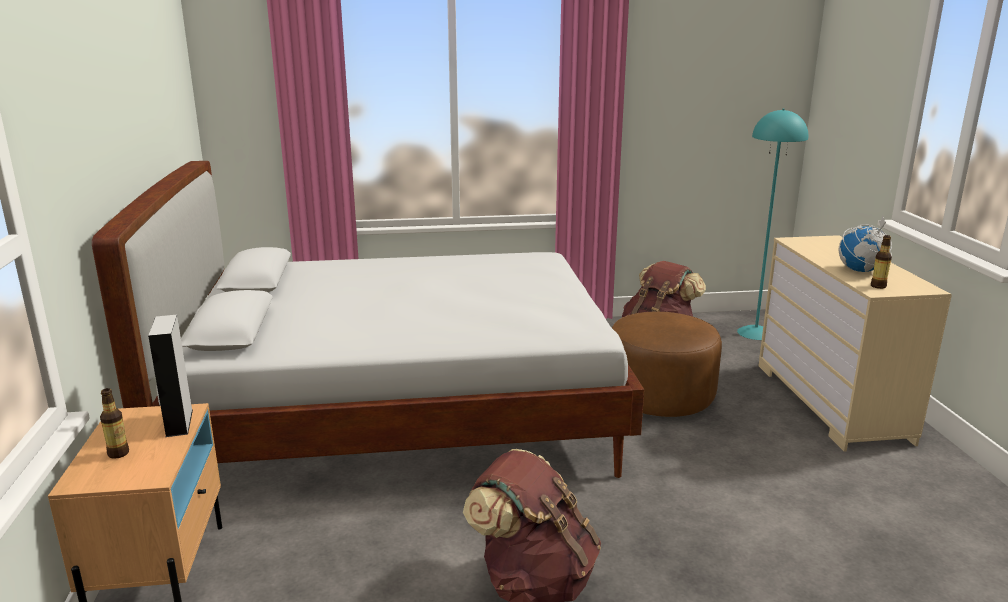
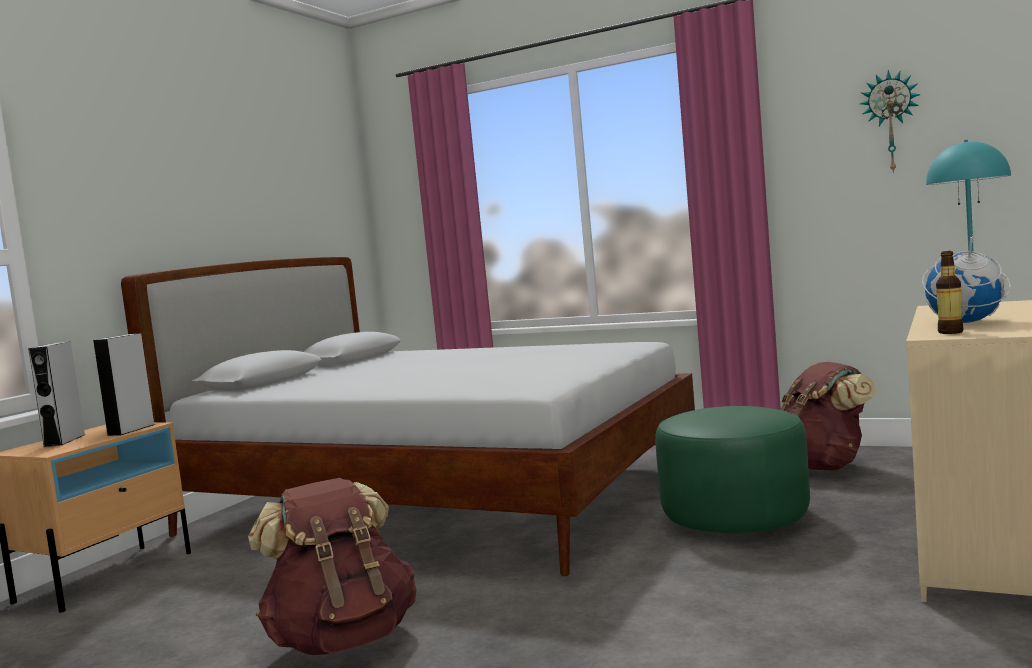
camera: 35 degrees right, 15 degrees down
(118, 453) = (64, 440): bottle -> grey speaker
(659, 396) = (734, 516): brown ottoman -> green ottoman
(711, 76) = (891, 122): none -> wall clock

